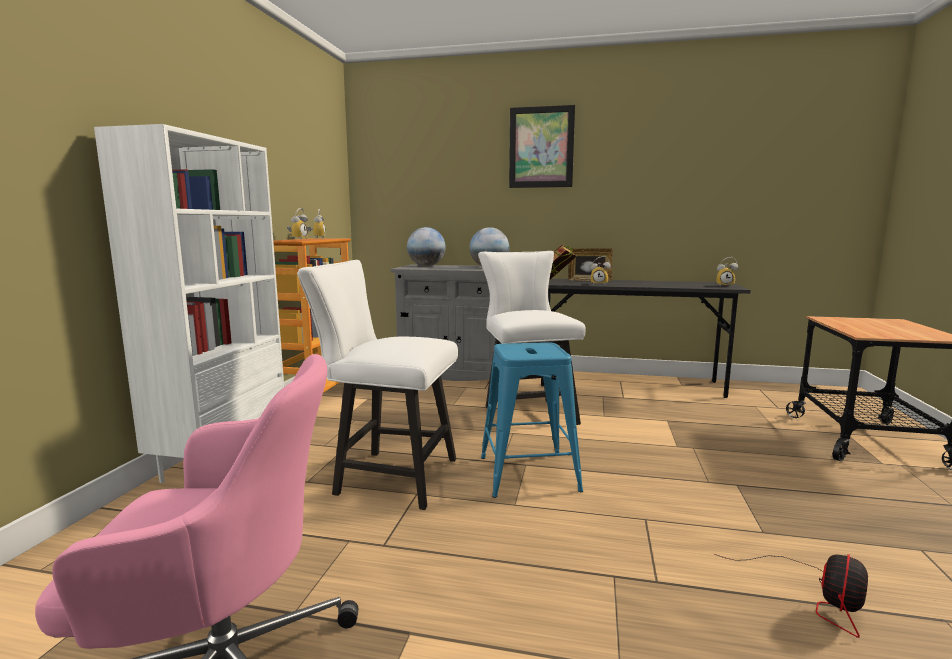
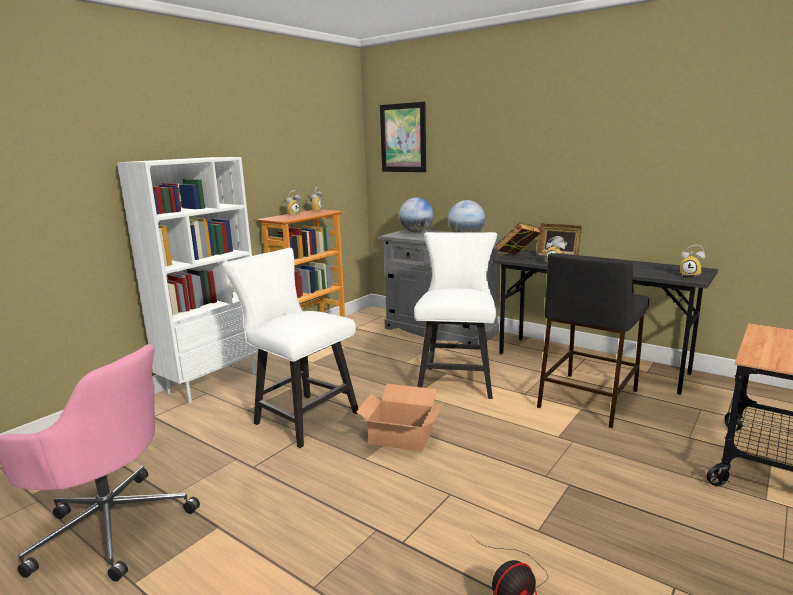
camera: 25 degrees right, 5 degrees up
(529, 474) = (401, 436): blue stool -> cardboard box
(541, 147) = (522, 120): picture -> picture (403, 138)
(662, 411) = (588, 398): none -> black stool

